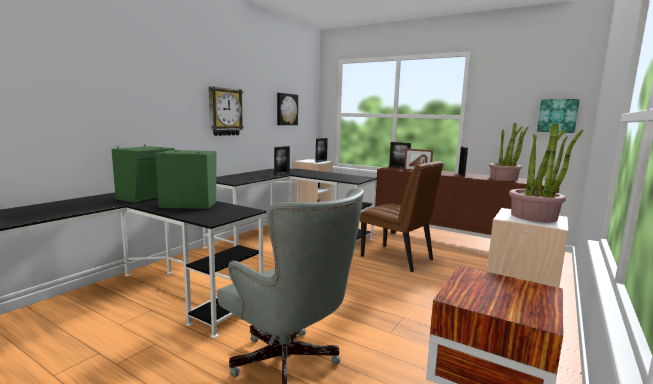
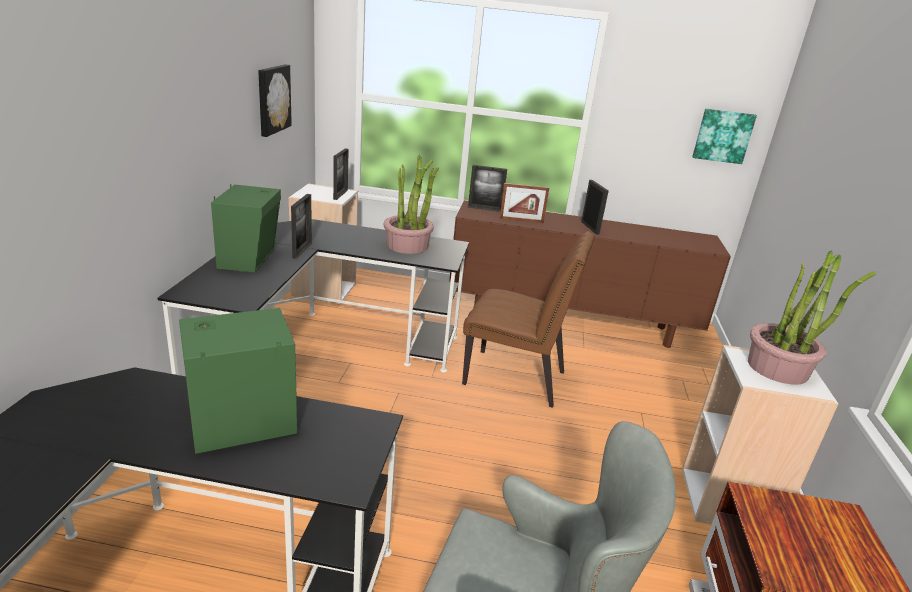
camera: 25 degrees left, 15 degrees up
(147, 197) = (123, 407): green speaker -> green speaker (250, 258)
(225, 112) = (182, 141): wall clock -> none
(504, 179) = (651, 236): potted plant -> potted plant (408, 246)

